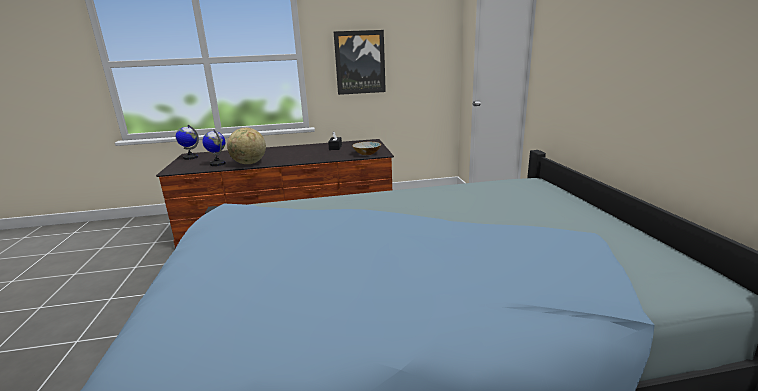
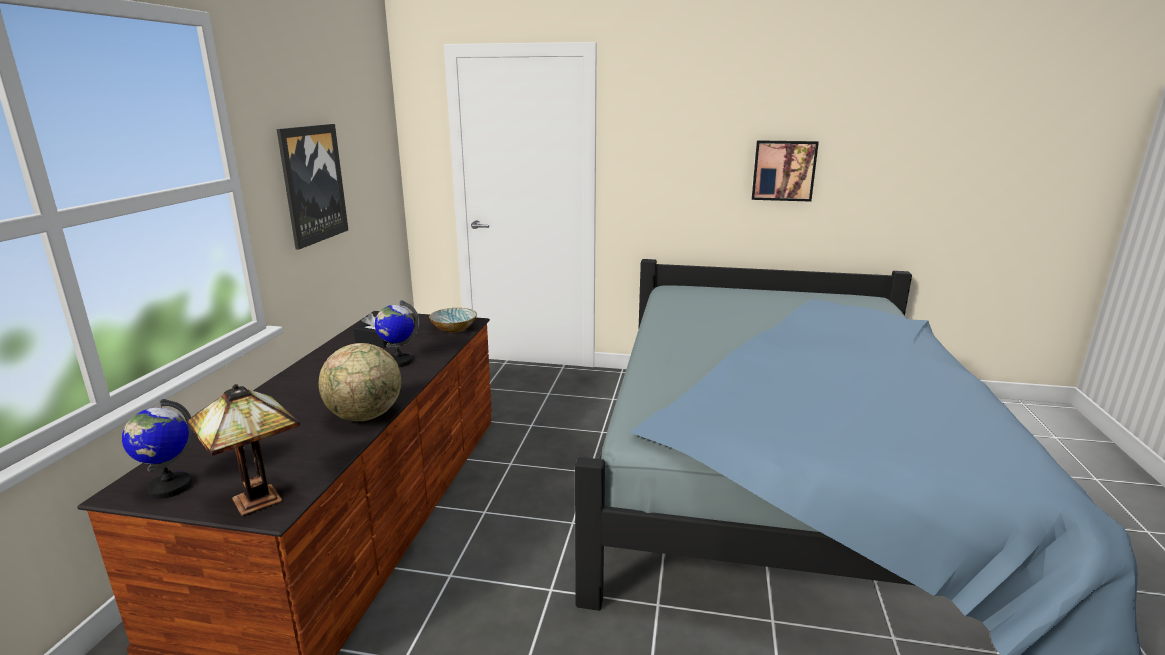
camera: 70 degrees left, 0 degrees up
(180, 167) = (260, 498): none -> table lamp
(217, 164) = (309, 449): globe -> globe (398, 361)
(665, 65) = (783, 170): none -> picture

